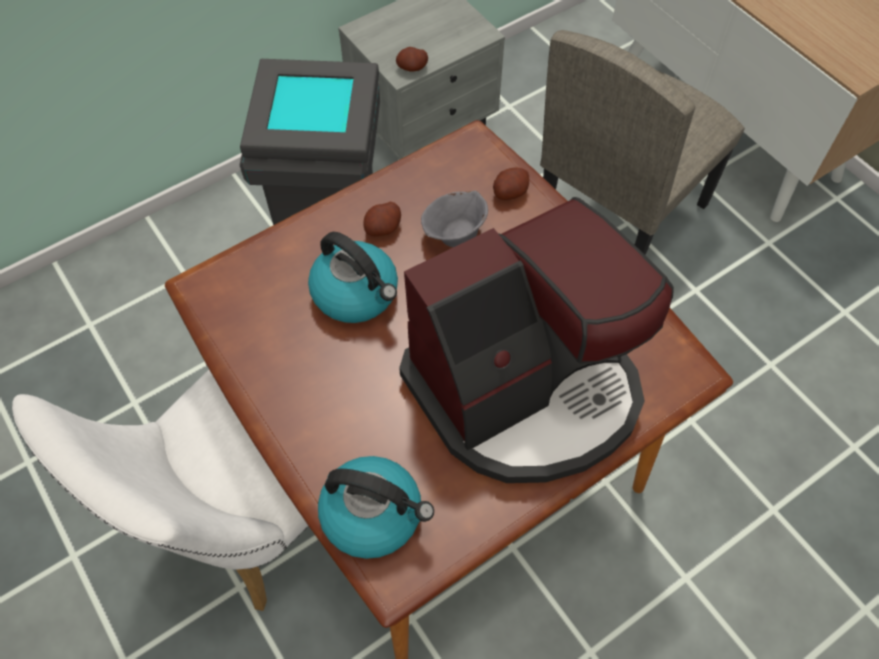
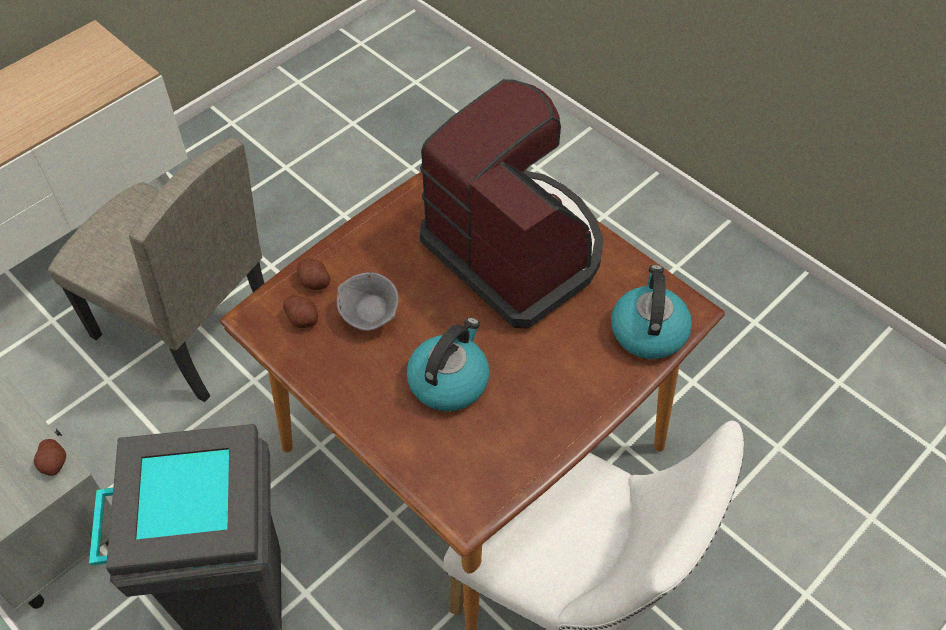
camera: 100 degrees left, 5 degrees down
(383, 228) = (370, 373): potato -> potato (302, 319)

